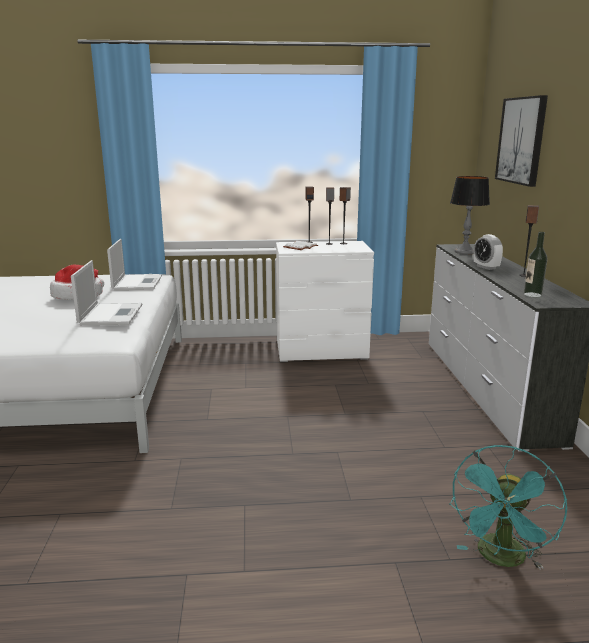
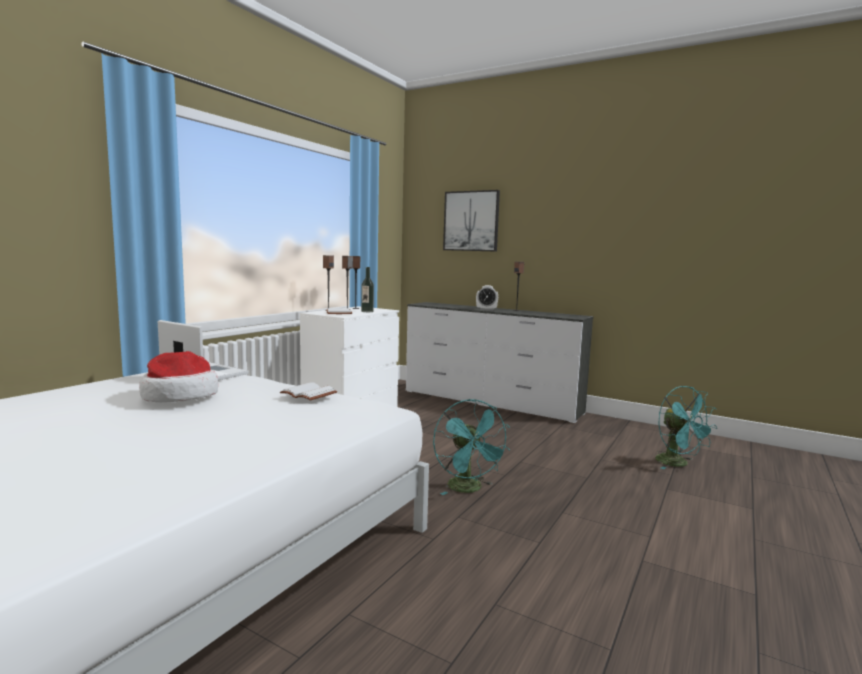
camera: 55 degrees left, 10 degrees down
(111, 314) = (307, 394): laptop -> white book
(238, 447) = (469, 489): none -> turquoise fan
(464, 252) = (441, 305): table lamp -> none
(532, 295) = (557, 316): bottle -> bottle (367, 311)

